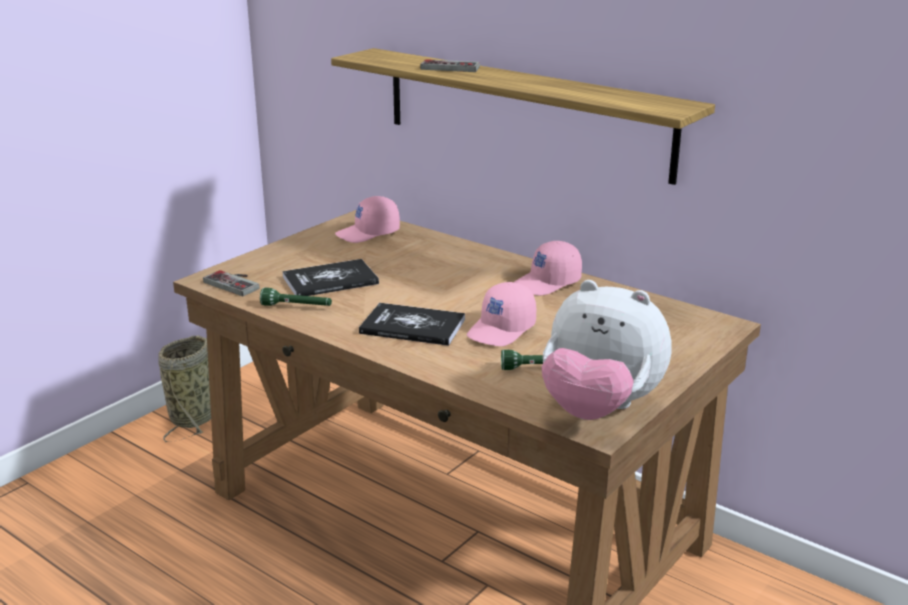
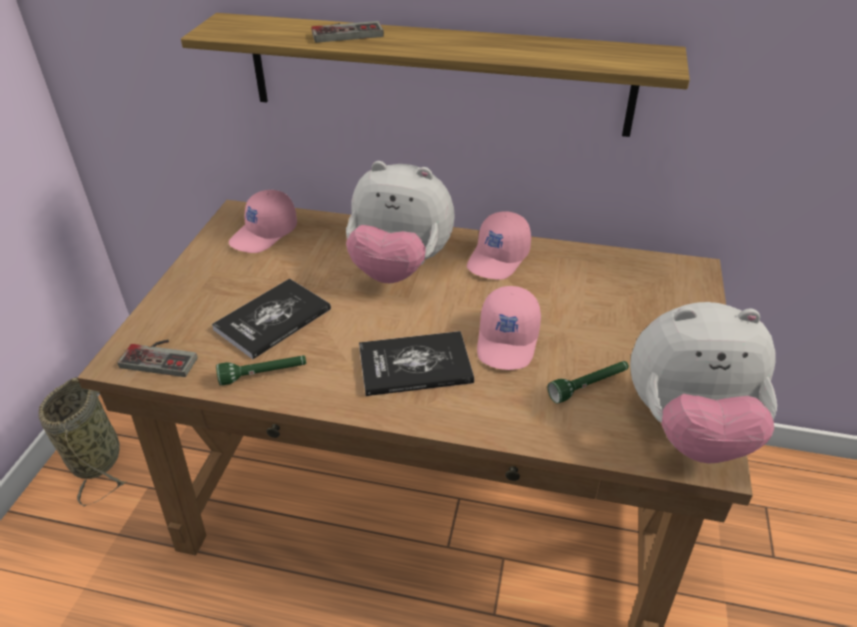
camera: 25 degrees left, 15 degrees up
(456, 272) = (399, 268): none -> plush toy

